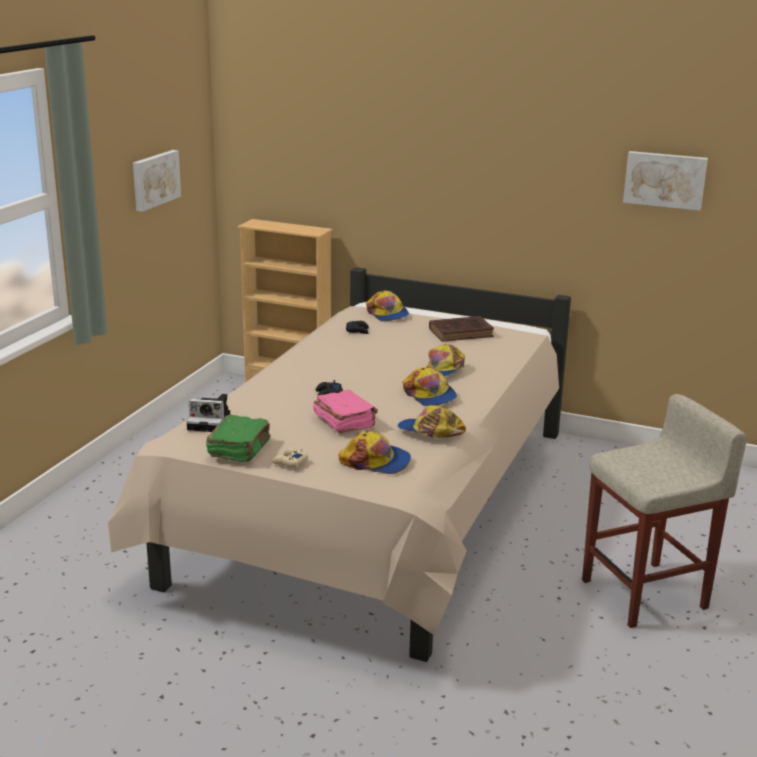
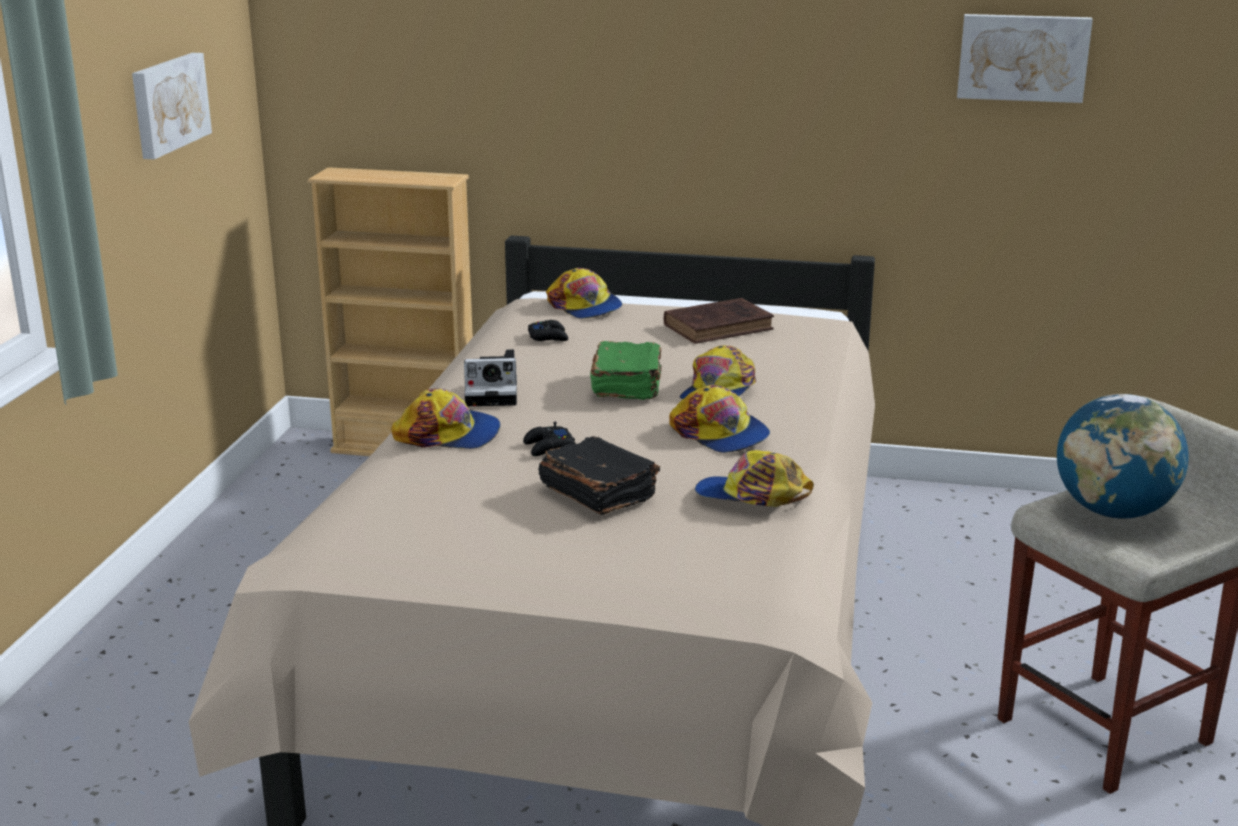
camera: 10 degrees left, 0 degrees up
(211, 422) = (360, 517): camera -> camera (494, 393)
(240, 449) = (433, 562): green book -> green book (628, 386)
(289, 462) = (533, 577): beige game controller -> none
(344, 422) = (597, 493): pink book -> black book
(376, 461) = (685, 560): cap -> cap (448, 434)
(648, 461) = (1113, 512): none -> globe

